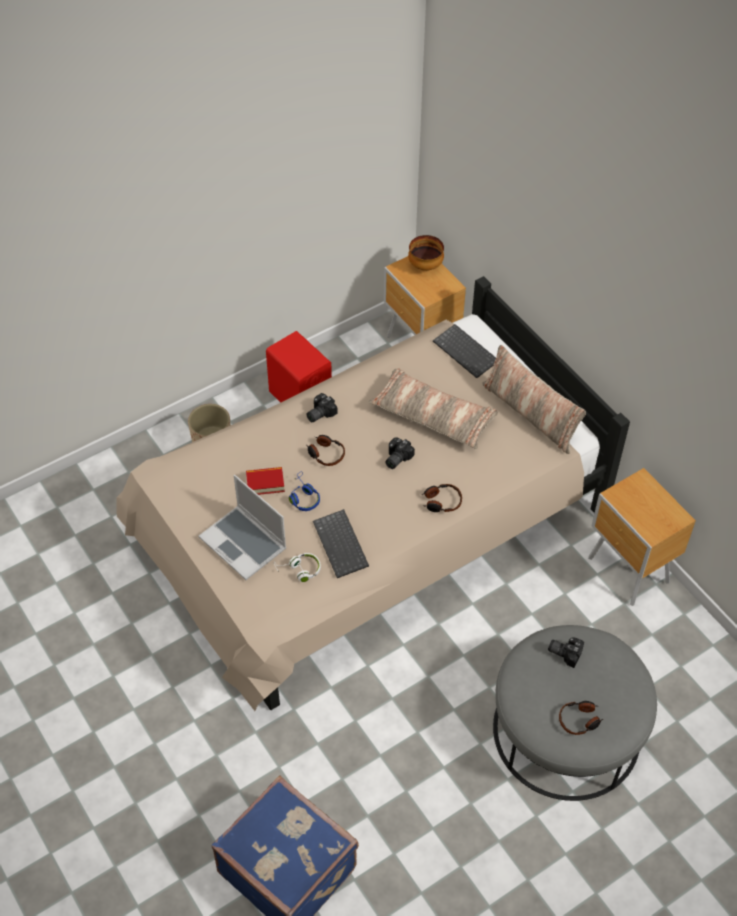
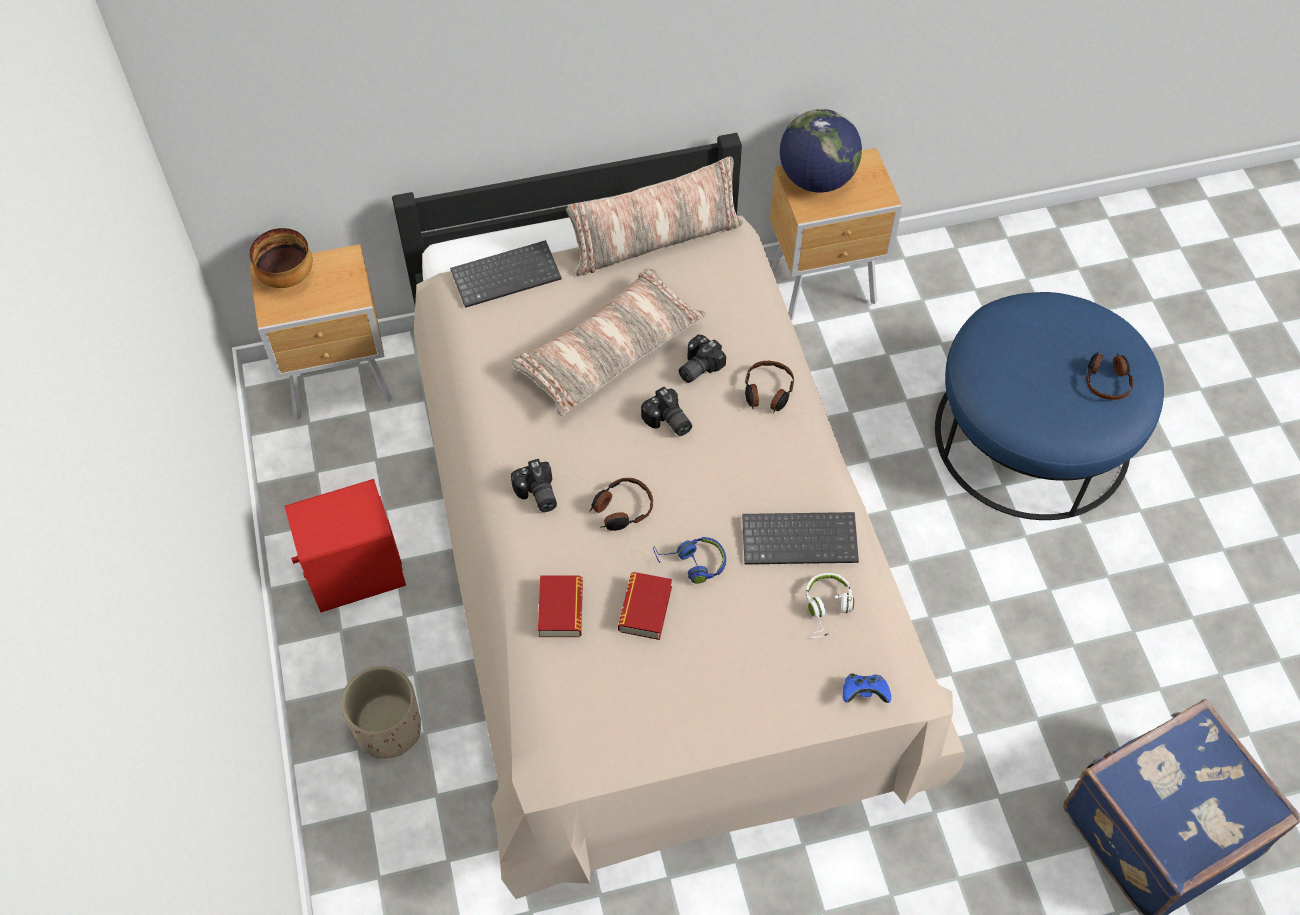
camera: 70 degrees left, 5 degrees up
(244, 543) = (751, 670): laptop -> none
(250, 446) = (561, 609): none -> book
(250, 602) = (864, 693): none -> blue game controller
(565, 652) = (1003, 360): camera -> camera (697, 366)
(566, 731) = (1032, 436): grey ottoman -> blue ottoman
(645, 493) = (816, 179): none -> globe

